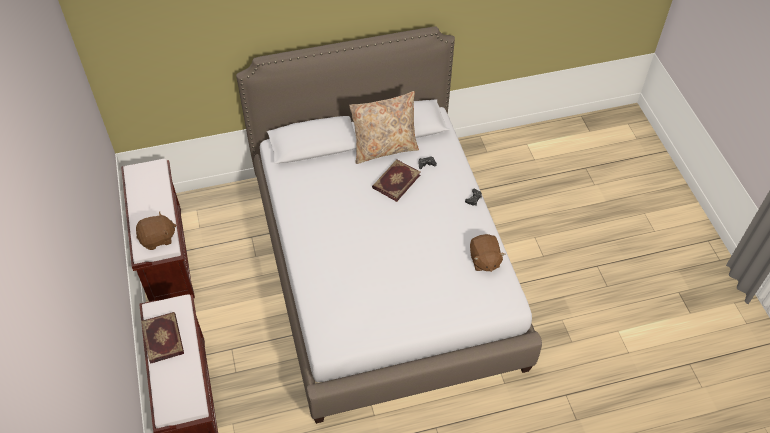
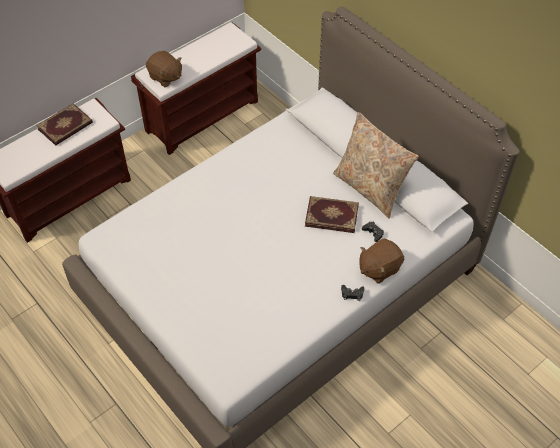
camera: 65 degrees right, 0 degrees up
(484, 260) = (271, 334): brown plush toy -> brown plush toy (379, 268)

